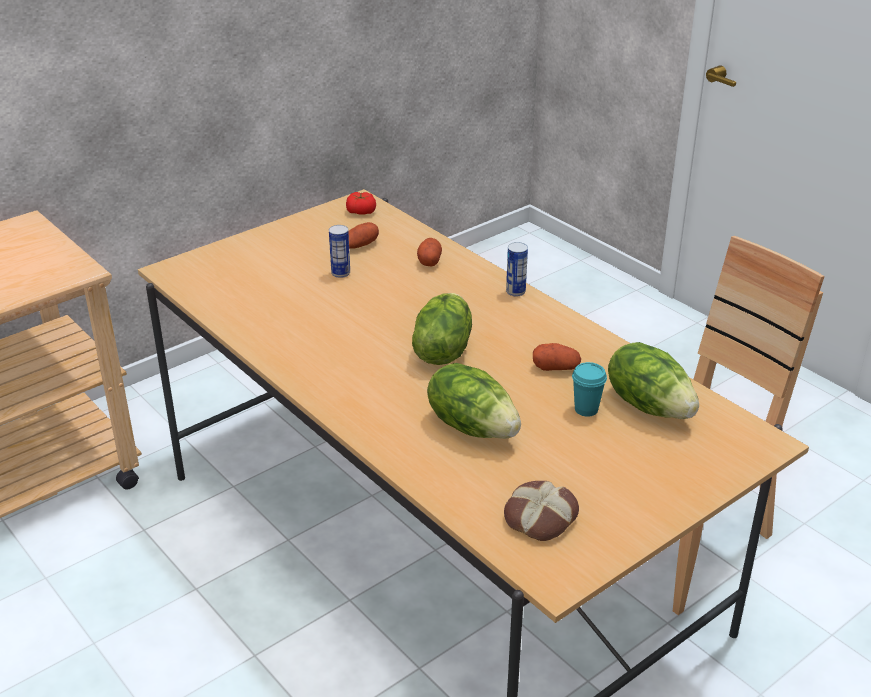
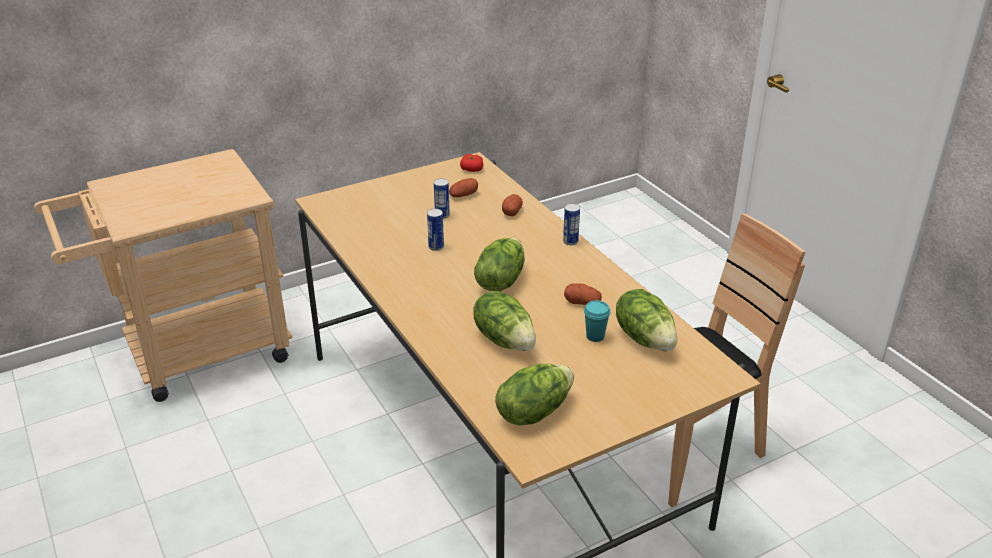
camera: 10 degrees right, 0 degrees up
(345, 314) = (436, 247): none -> can
(539, 517) = (533, 411): bread -> lettuce

